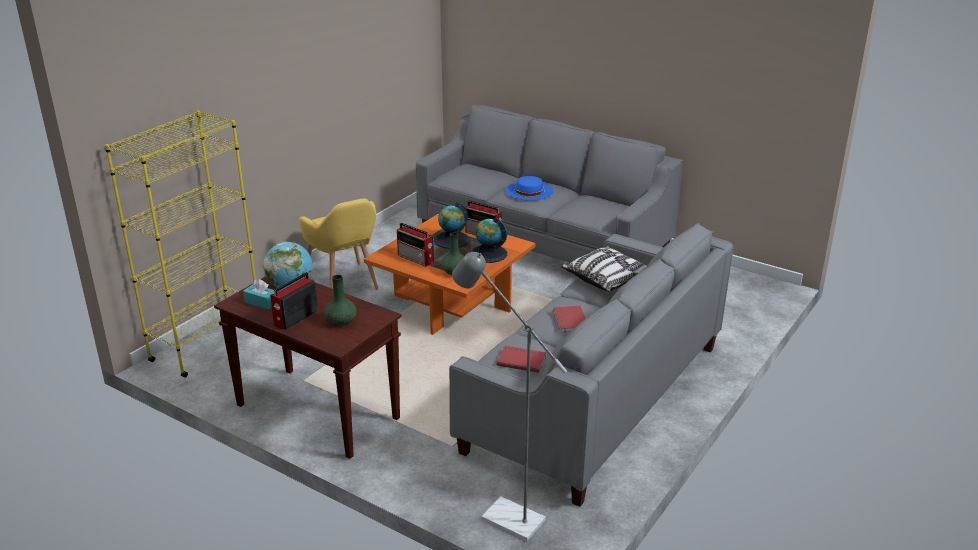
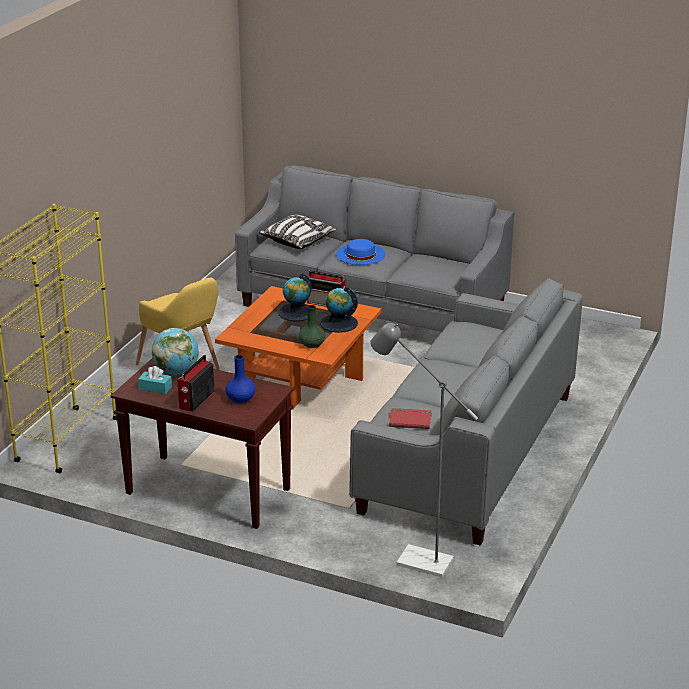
camera: 10 degrees left, 0 degrees up
(341, 321) = (240, 398): green vase -> blue vase
(416, 259) = (268, 334): radio -> none
(569, 321) = (442, 380): red book -> none
(606, 278) = (465, 338): pillow -> pillow (298, 240)

